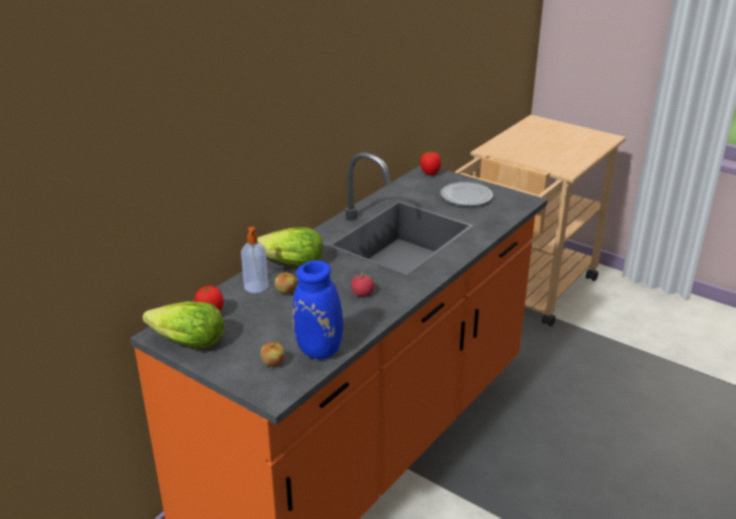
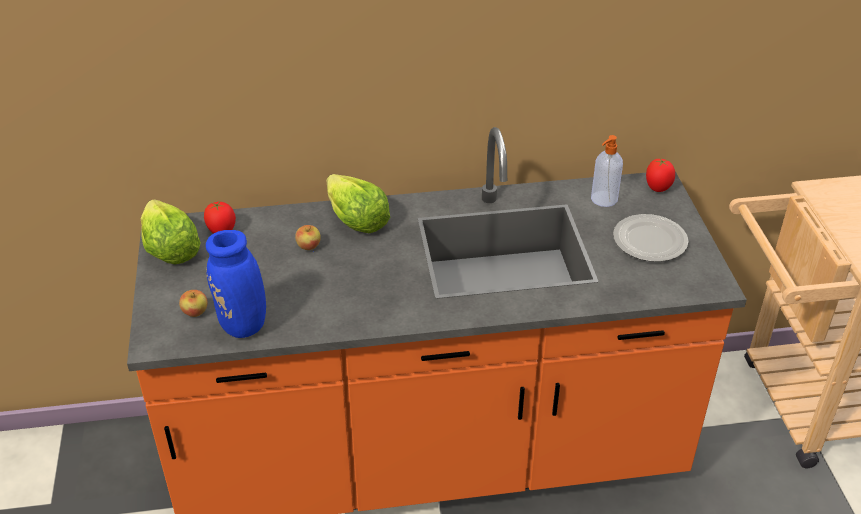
camera: 45 degrees right, 10 degrees up
(256, 287) = (292, 227): soap dispenser -> soap dispenser (603, 199)
(362, 293) = (365, 291): tomato -> none

